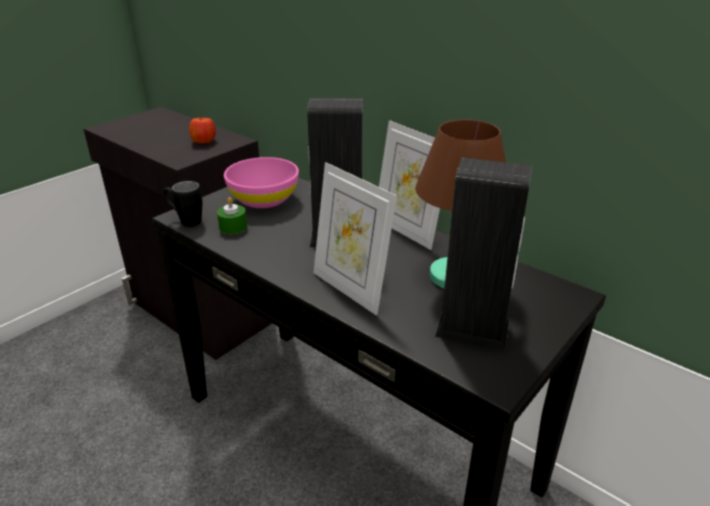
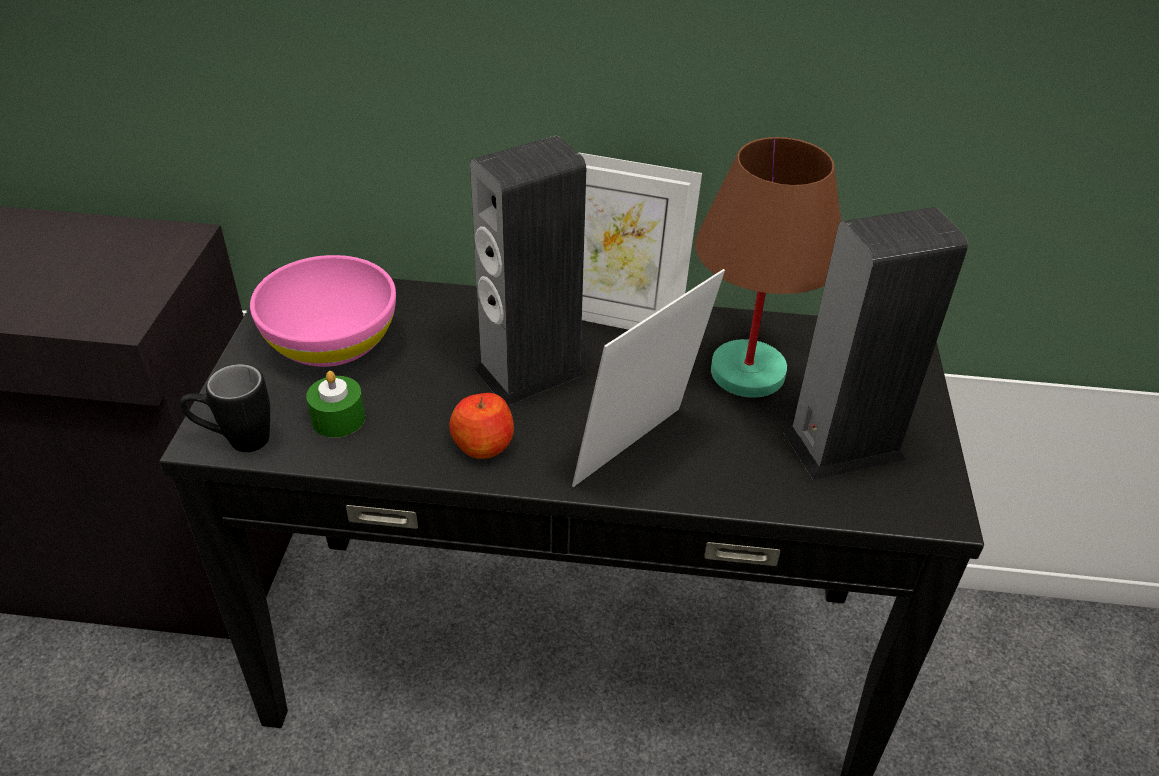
camera: 35 degrees left, 10 degrees up
(204, 141) = (114, 259): apple -> apple (483, 444)
(351, 289) = (639, 454): picture frame -> picture frame turned 120 degrees clockwise

